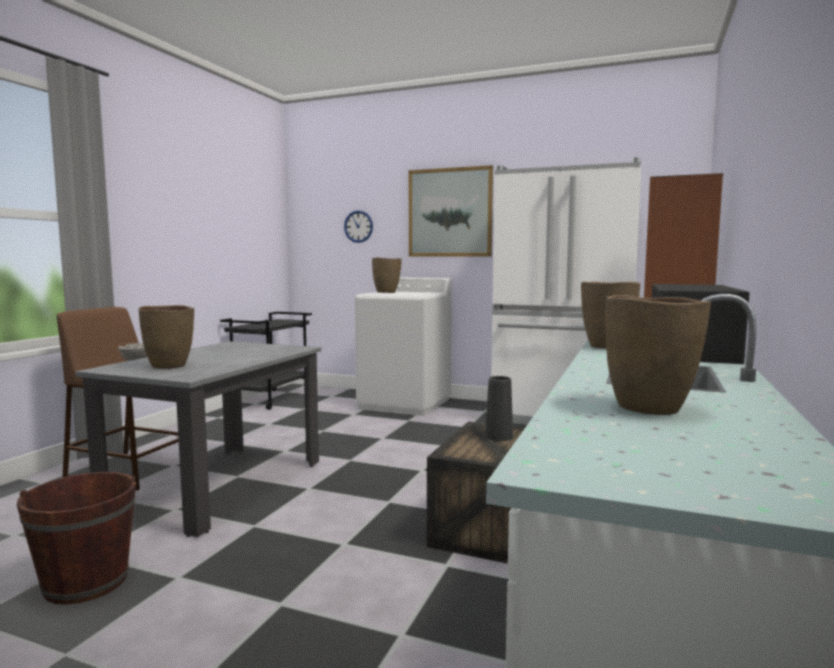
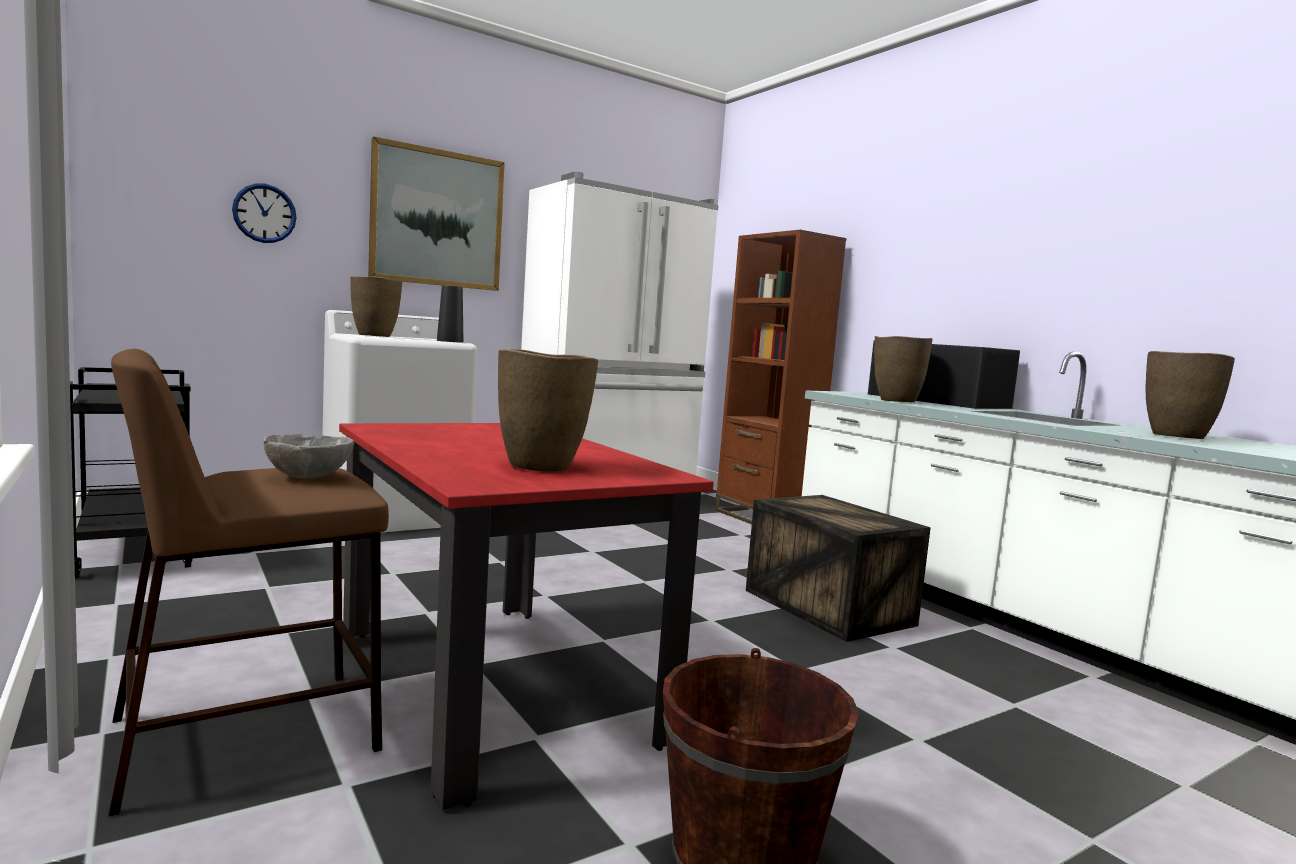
camera: 55 degrees left, 0 degrees up
(219, 486) = (492, 685): grey dining table -> red dining table
(498, 436) = (823, 506): black vase -> black vase (450, 341)

